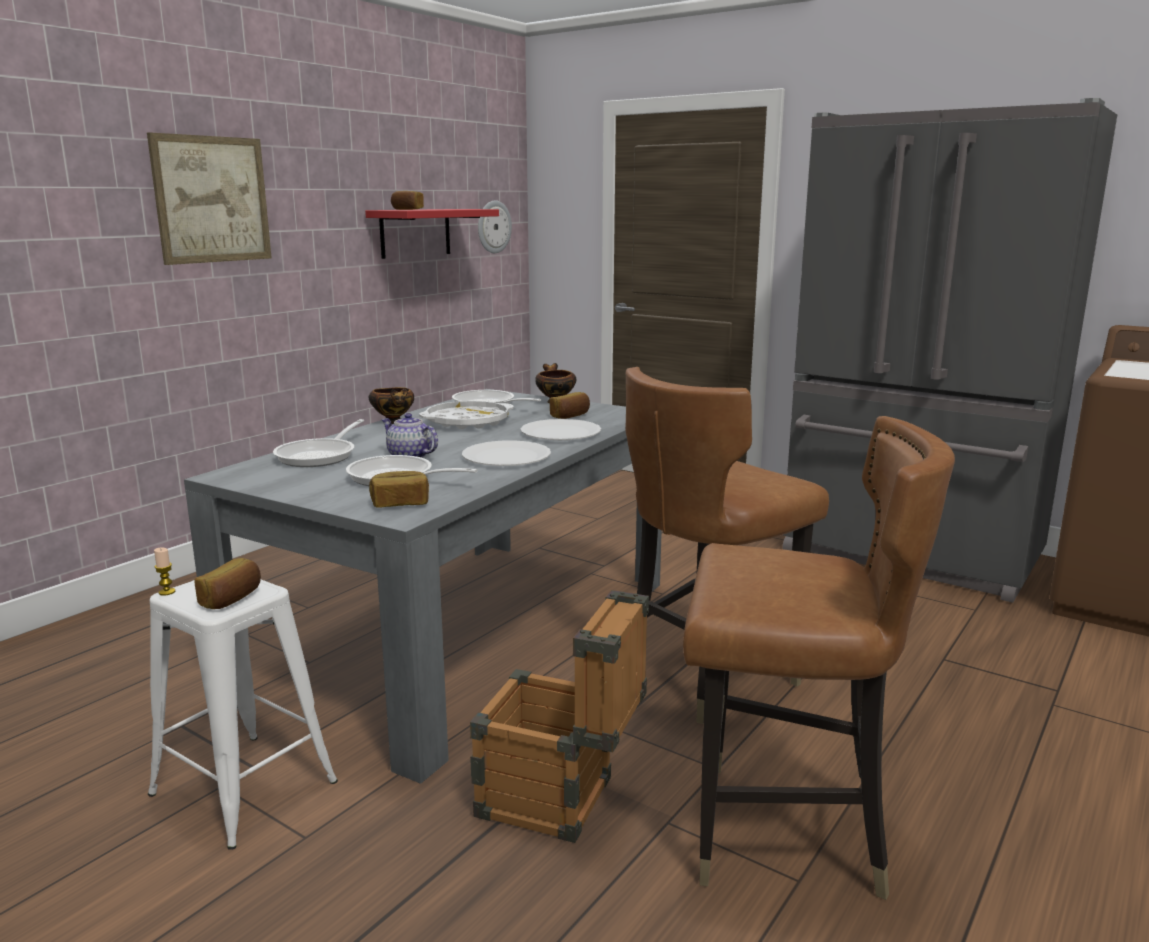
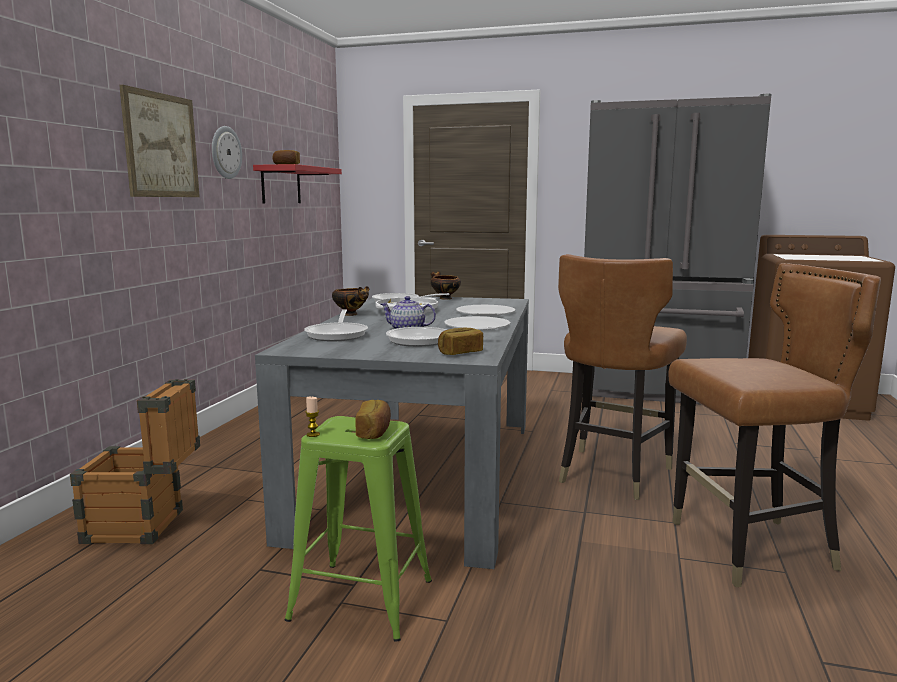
camera: 20 degrees left, 5 degrees down
(244, 789) = (363, 600): white stool -> green stool
(493, 227) = (322, 185): wall clock -> wall clock (225, 152)
(561, 802) = (601, 560): crate -> crate (145, 527)
(570, 416) = (472, 304): bread -> none

